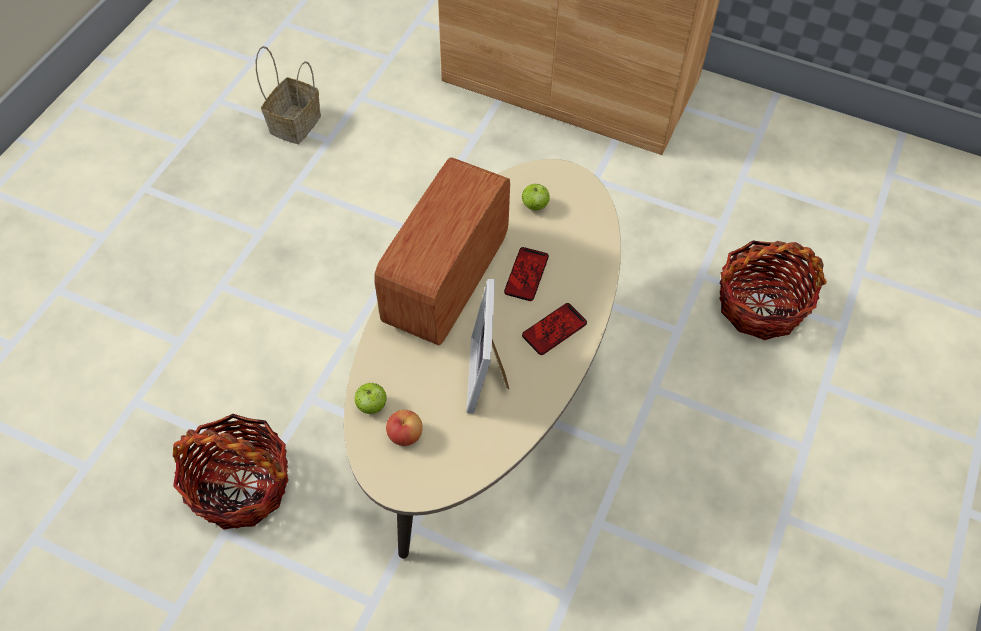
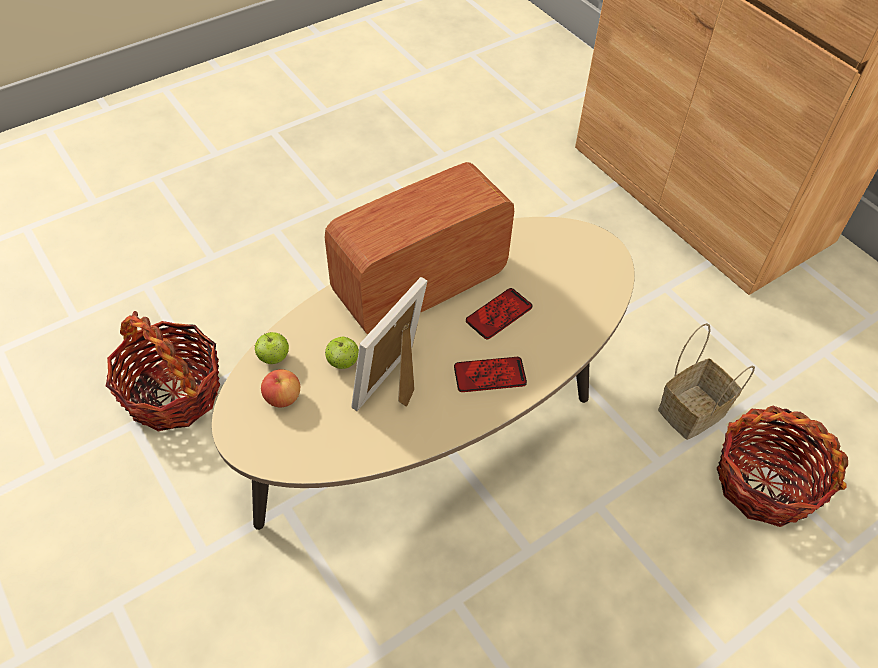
camera: 30 degrees right, 5 degrees down
(295, 125) = (424, 133): basket -> basket (691, 414)
(535, 206) = (551, 259): apple -> apple (343, 362)

